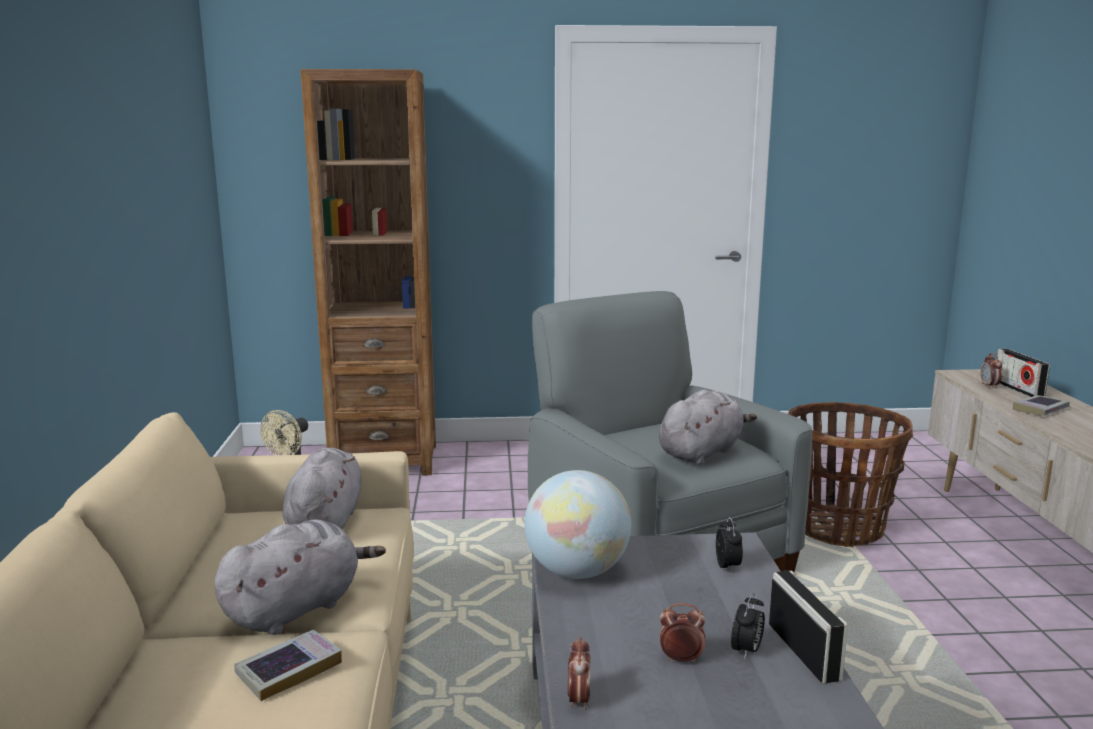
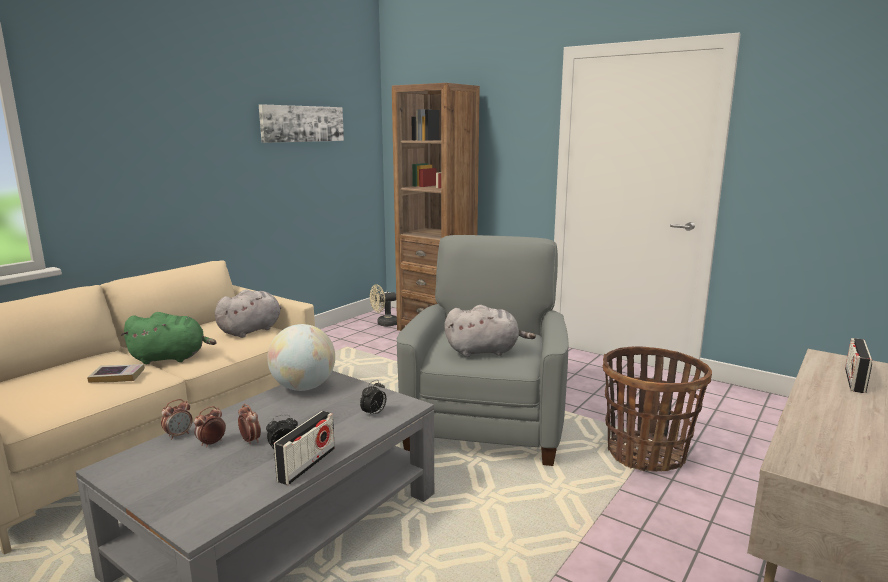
camera: 40 degrees right, 0 degrees up
(149, 136) = (302, 124): none -> picture
(297, 608) = (171, 358): grey plush toy -> green plush toy
(989, 386) = (828, 371): alarm clock -> alarm clock (211, 443)
(1040, 410) = (829, 399): book -> none

